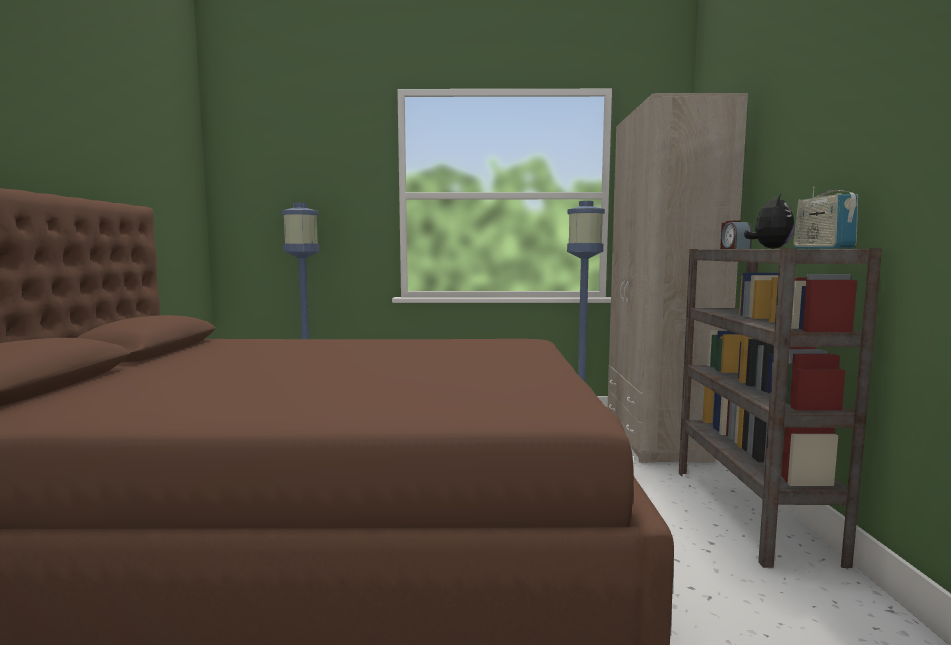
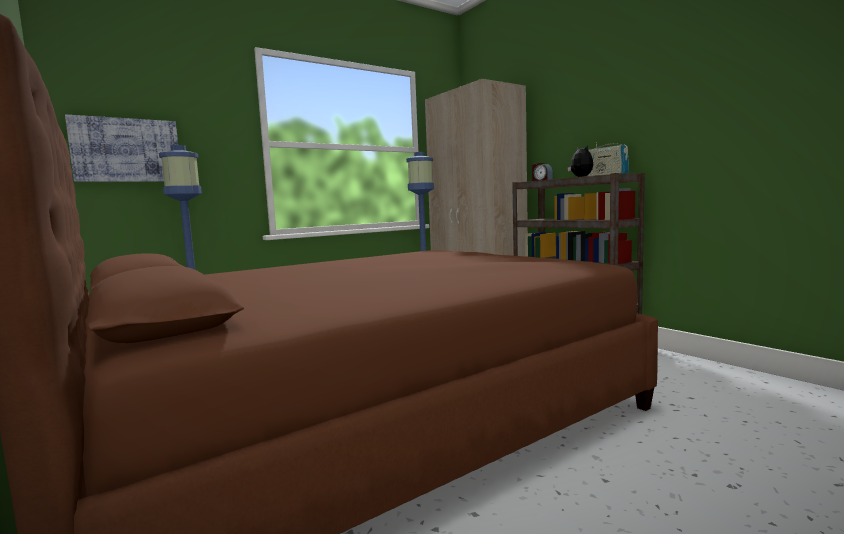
camera: 35 degrees left, 0 degrees up
(270, 207) = (126, 150): none -> picture

